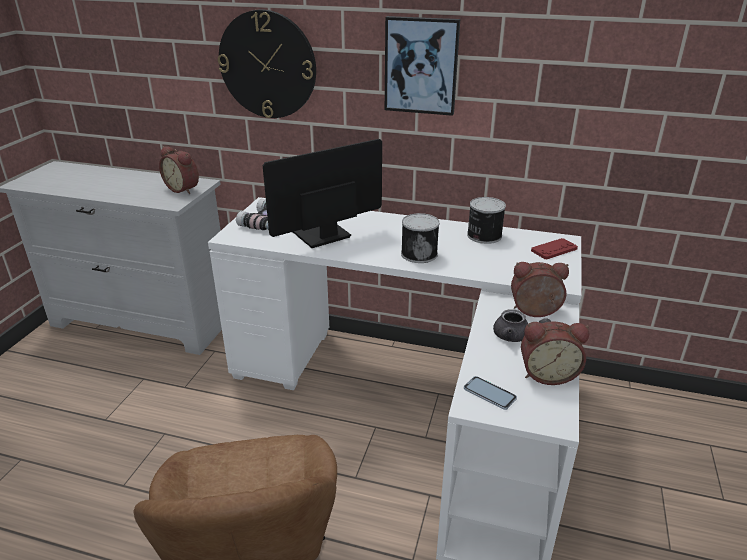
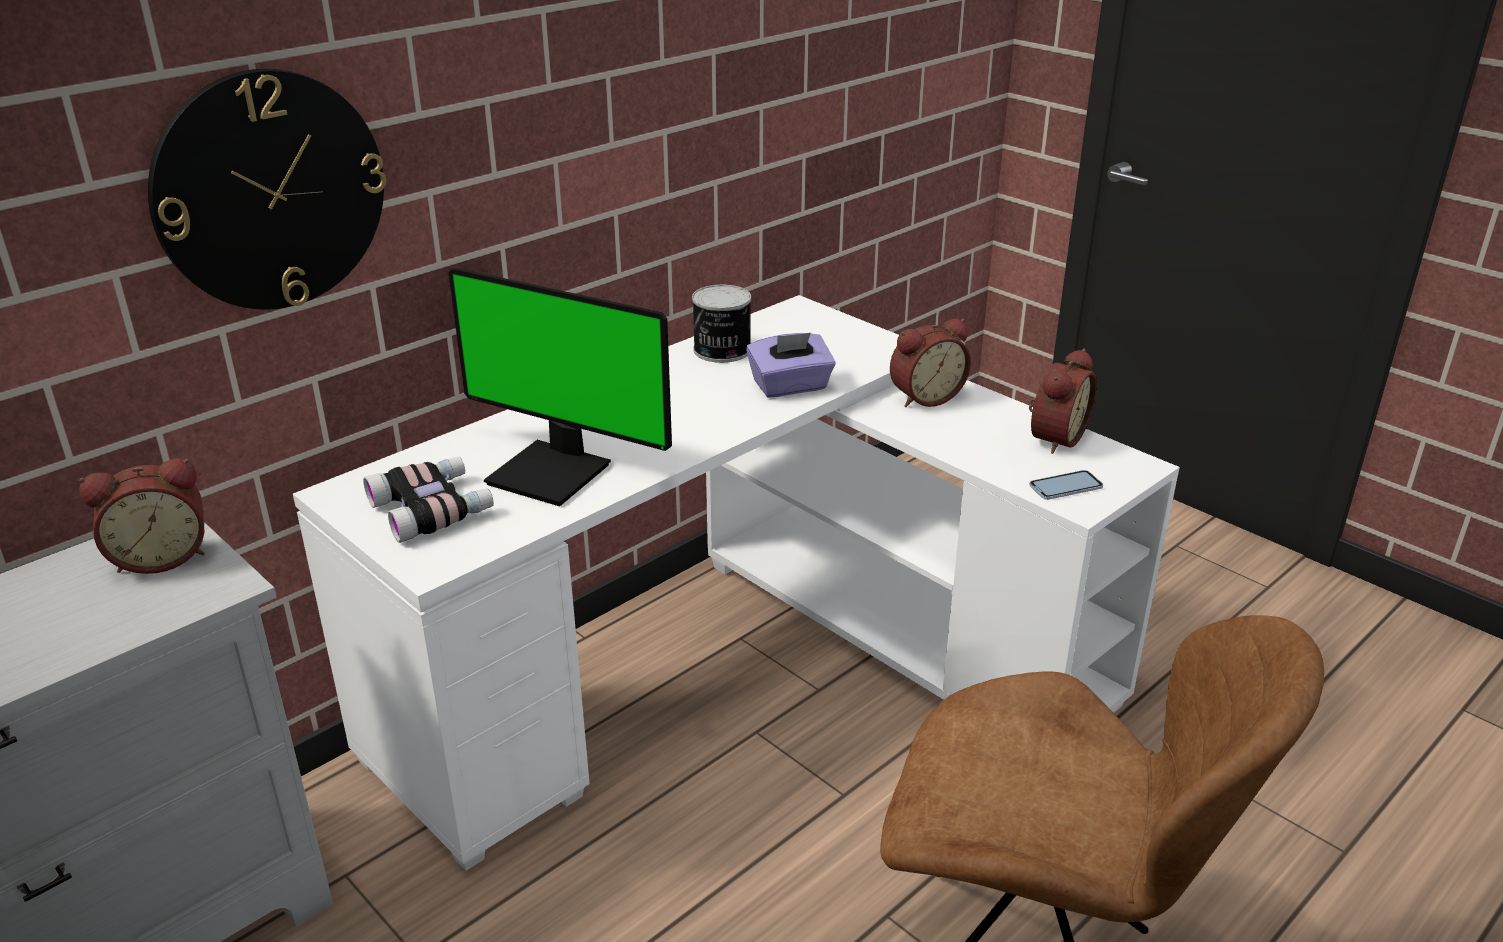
camera: 60 degrees left, 0 degrees up
(321, 235) = (553, 472): monitor -> monitor turned 60 degrees counterclockwise
(419, 253) = (717, 411): can -> none
(421, 66) = (561, 105): picture -> none
(470, 264) = (790, 387): none -> purple tissue box
(516, 336) = (965, 427): grey teapot -> none
(535, 312) = (924, 397): alarm clock -> alarm clock turned 150 degrees counterclockwise
(554, 250) = (815, 322): red game controller -> none

